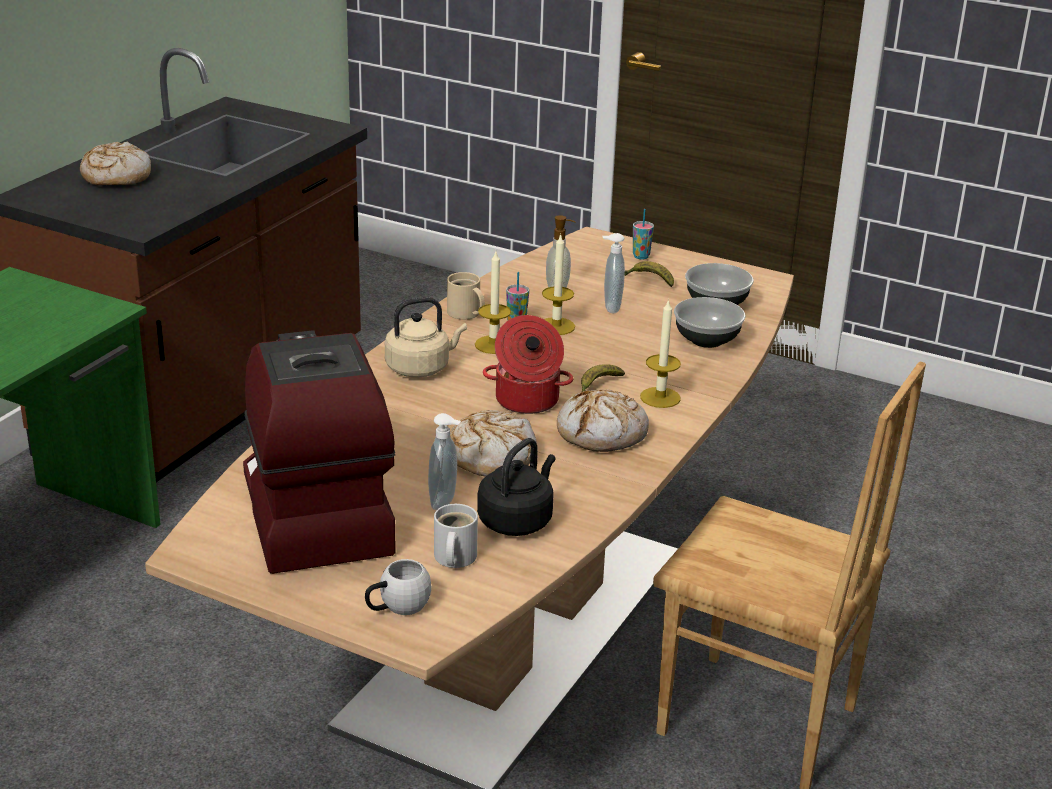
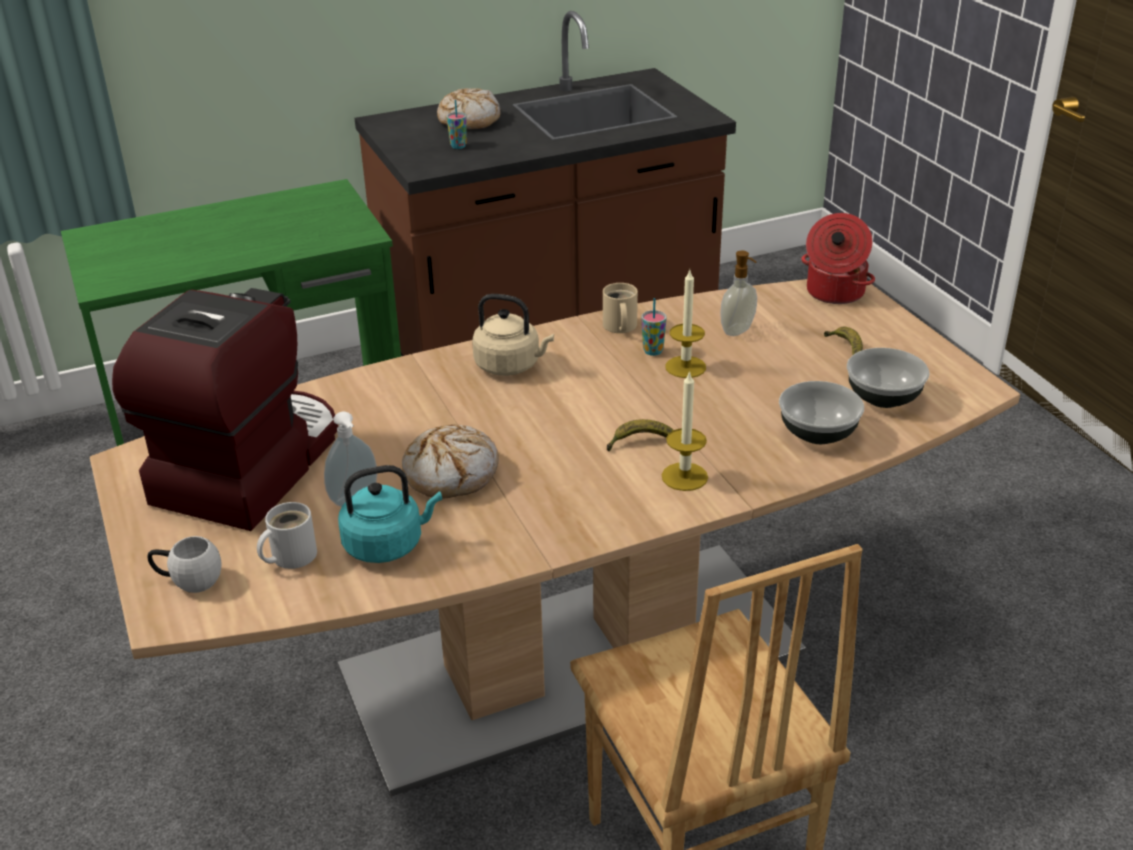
camera: 40 degrees right, 5 degrees up
(493, 345) = (603, 365): candle -> none
(517, 520) = (388, 545): black kettle -> turquoise kettle
(526, 401) = (555, 432): cooking pot -> cooking pot (834, 293)
(602, 433) = (578, 491): bread -> none
(610, 307) = (764, 365): soap dispenser -> none
(641, 256) = (871, 321): cup -> cup (458, 146)

